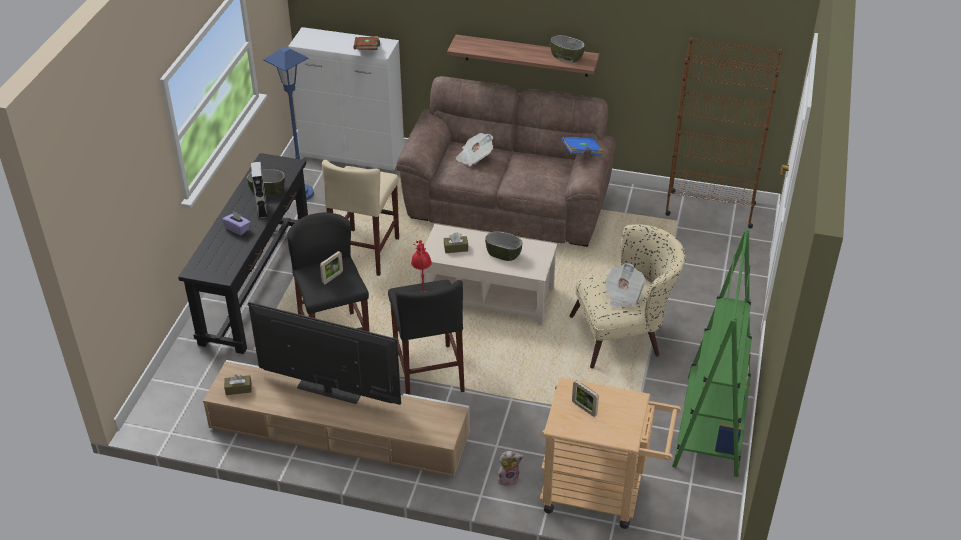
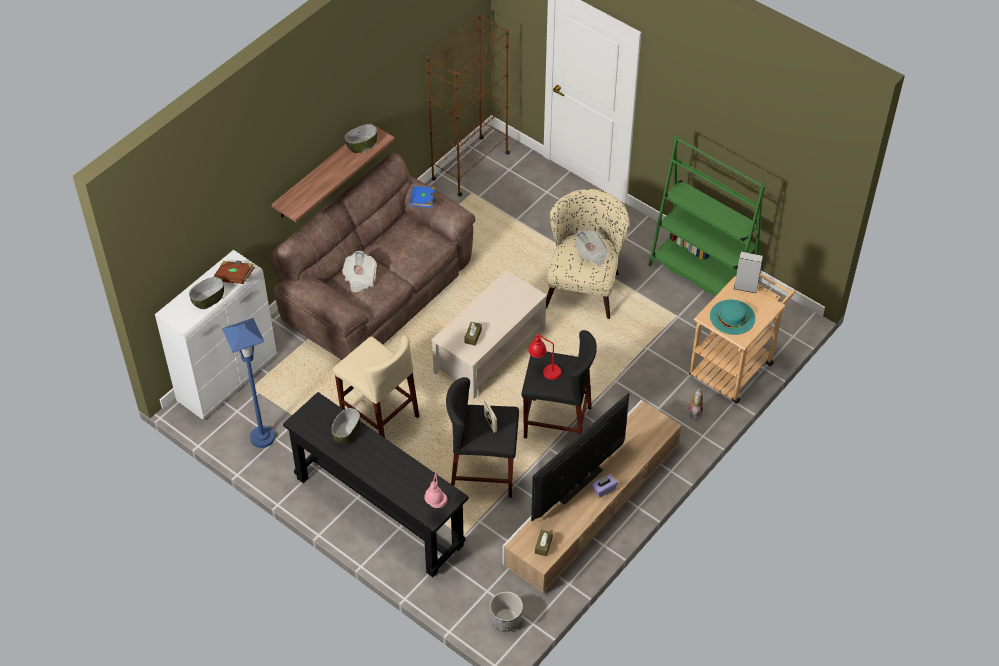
camera: 65 degrees left, 10 degrees up
(168, 411) = (506, 620): none -> planter
(207, 269) = (436, 507): none -> pink table lamp
(237, 229) = (391, 470): purple tissue box -> purple tissue box (603, 489)
(262, 210) = (374, 444): grey speaker -> grey speaker (745, 287)
(503, 253) = (498, 308): bowl -> bowl (208, 299)
(584, 408) = (732, 317): picture frame -> turquoise hat

